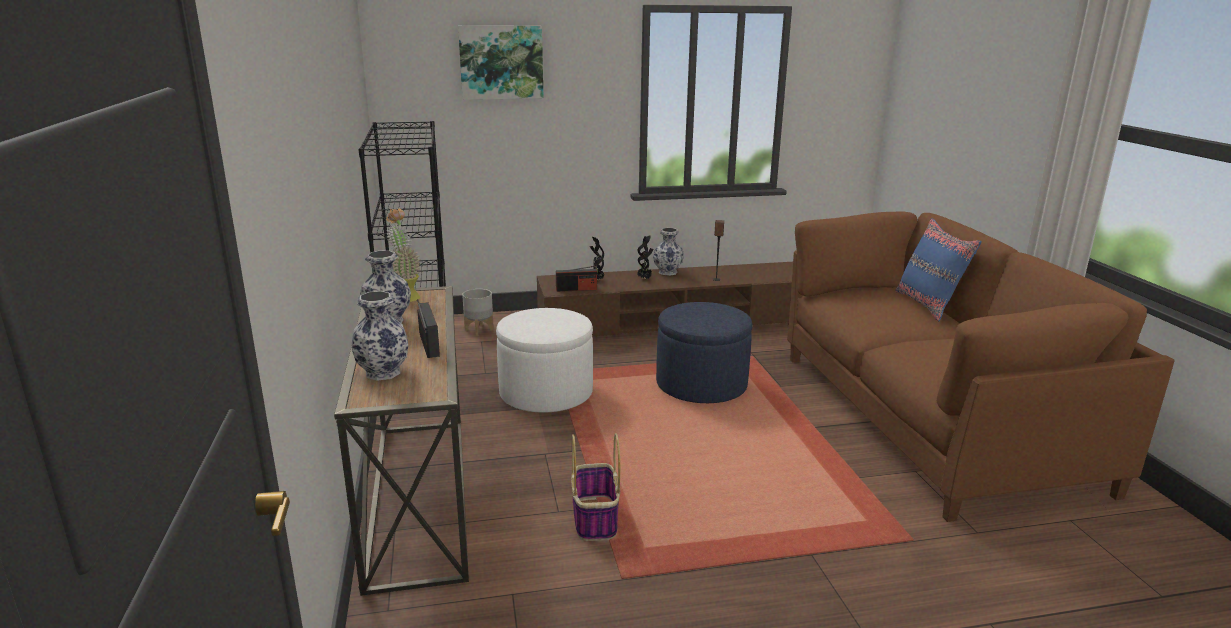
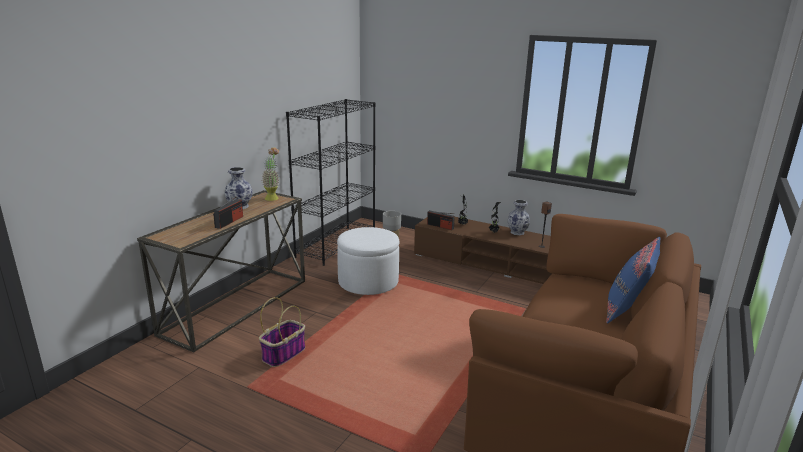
camera: 40 degrees right, 0 degrees up
(383, 372) = (188, 228): vase -> none
(501, 62) = (432, 69): picture -> none
(701, 385) = (460, 312): blue ottoman -> none

